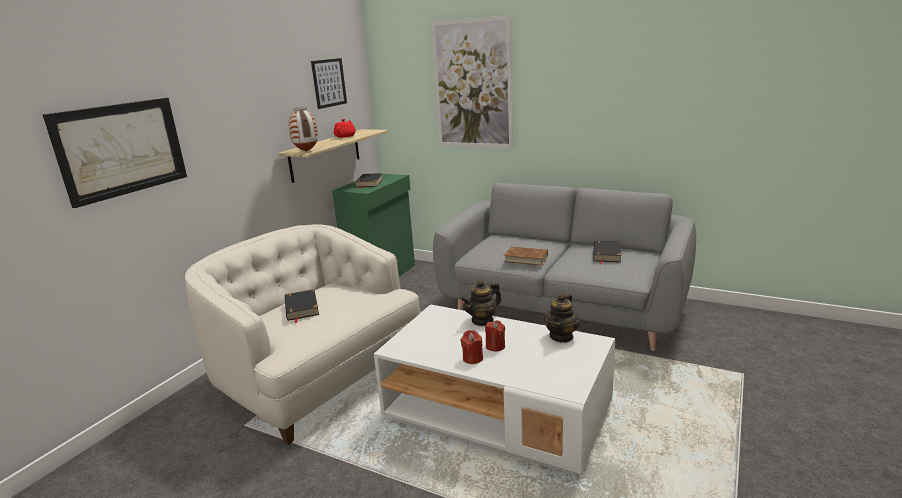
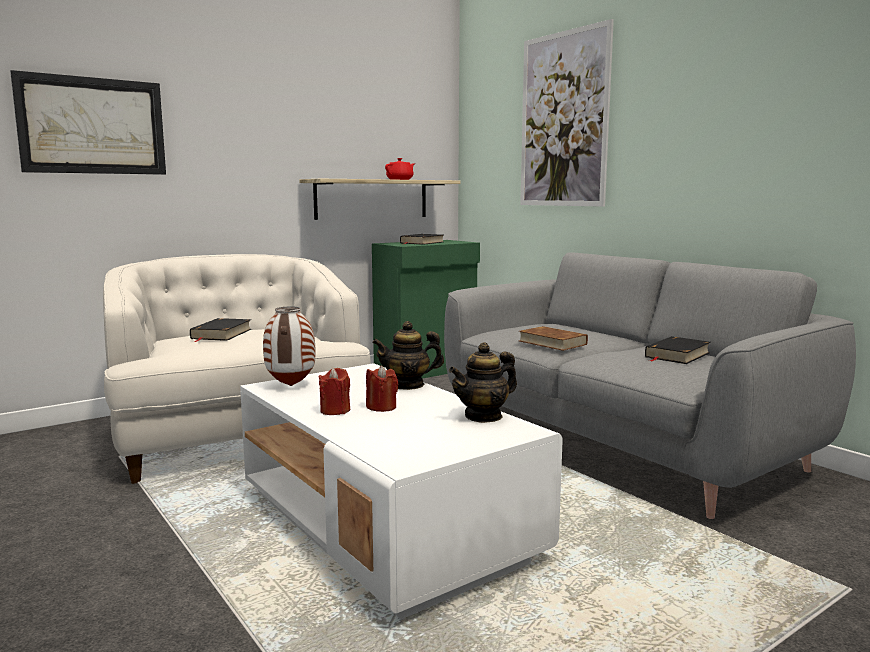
camera: 25 degrees right, 10 degrees down
(307, 151) = (326, 178): vase -> vase (291, 386)
(329, 83) = (392, 114): picture -> none

